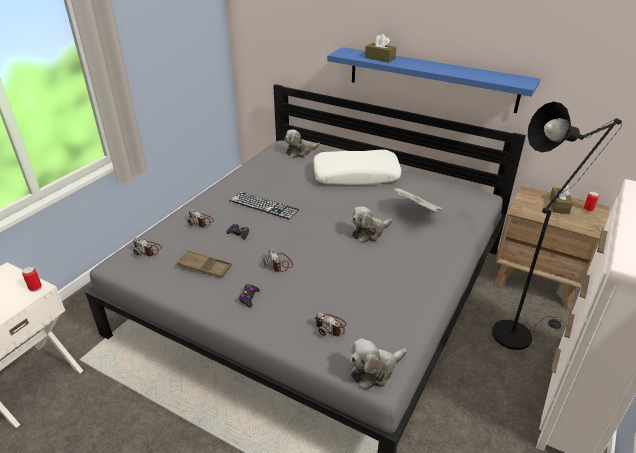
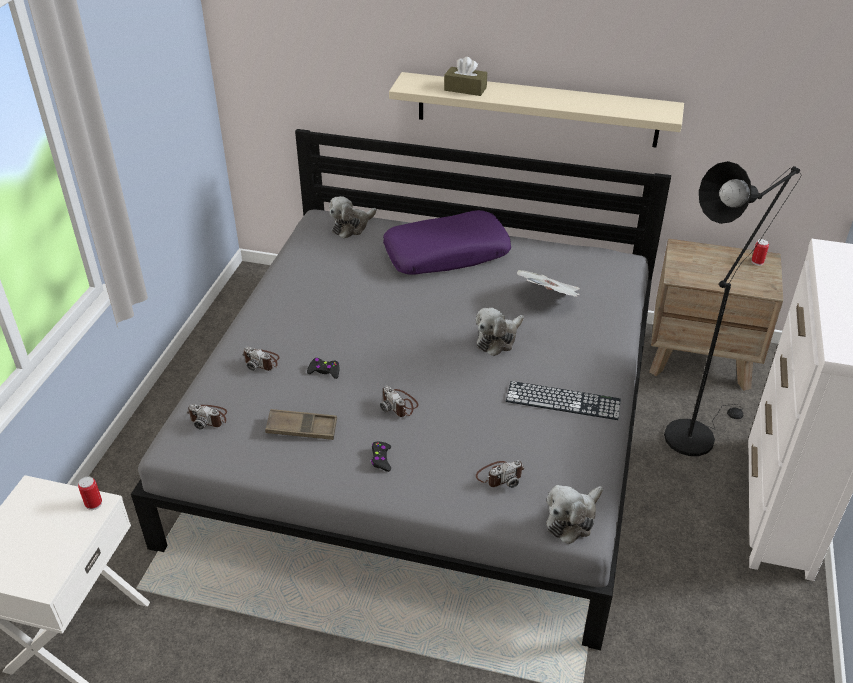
camera: 15 degrees left, 5 degrees up
(264, 205) = (339, 322): keyboard -> keyboard (563, 400)
(330, 326) = (499, 476): camera -> camera turned 45 degrees counterclockwise
(356, 175) = (446, 254): white pillow -> purple pillow
(431, 79) = (536, 109): blue shelf -> beige shelf
(559, 205) = (722, 262): brown tissue box -> none

